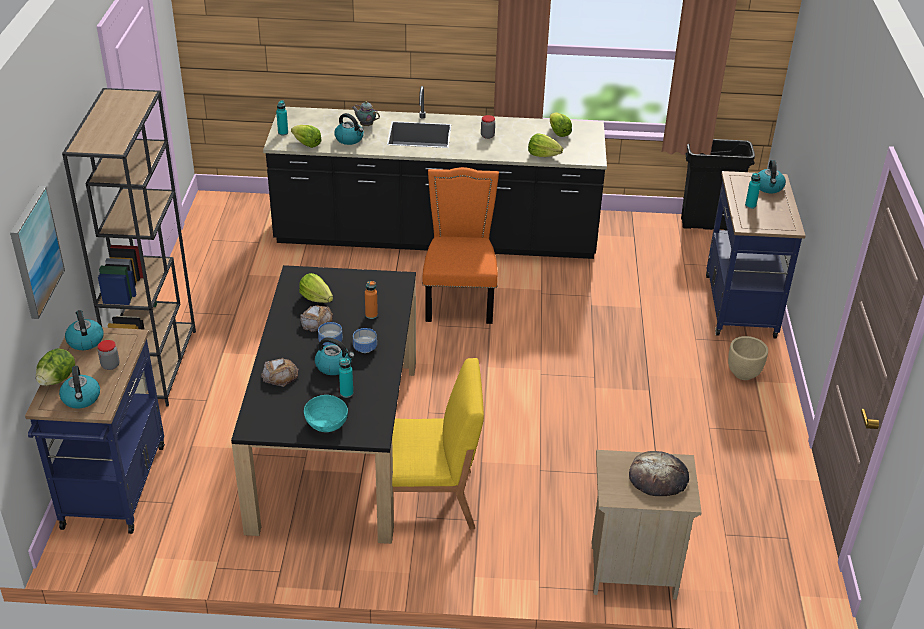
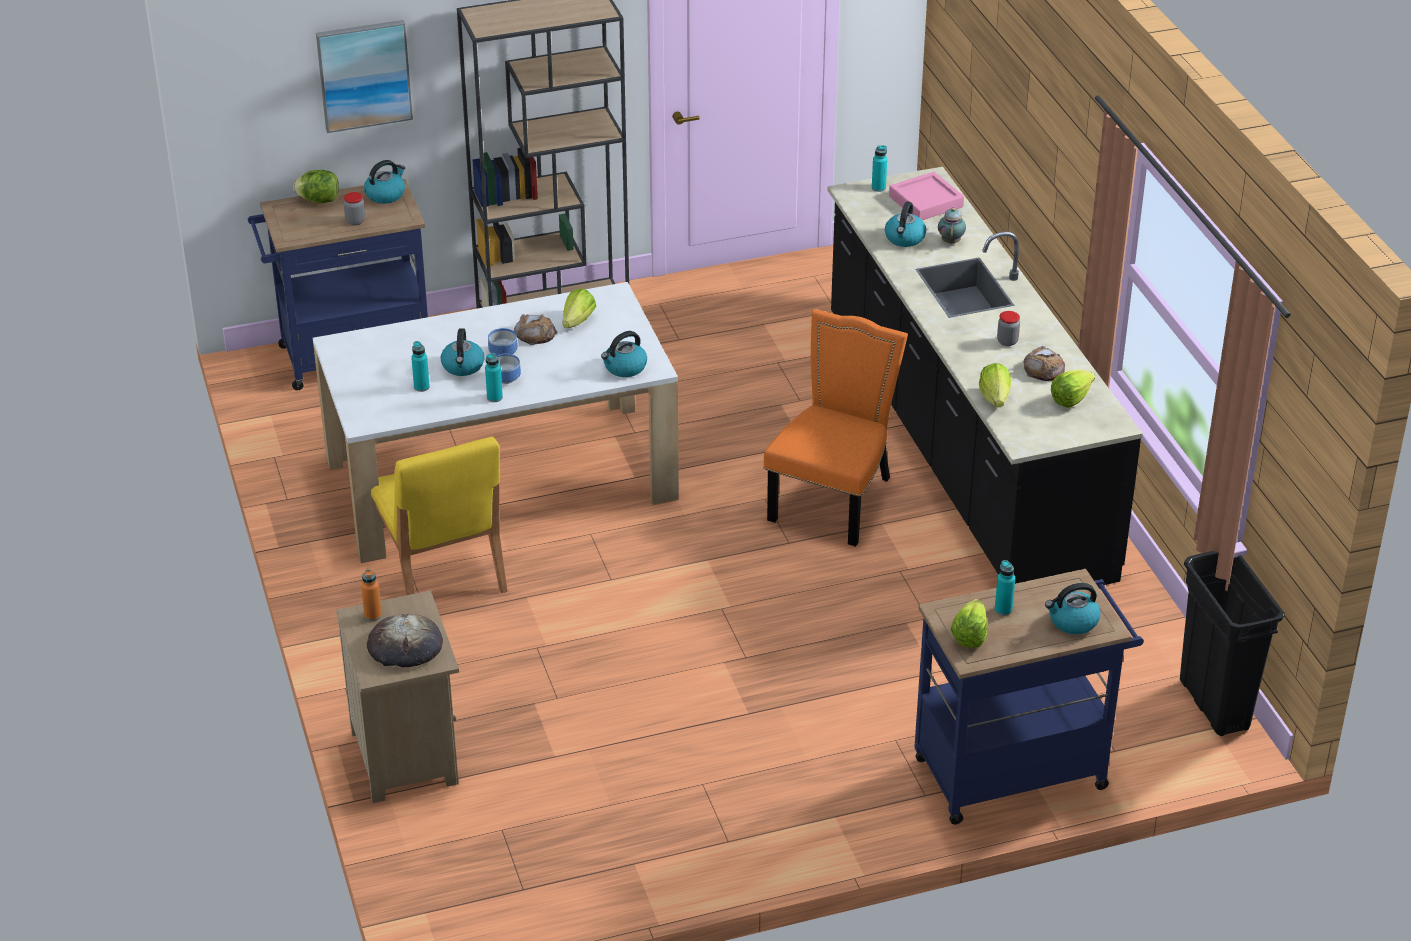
camera: 70 degrees right, 0 degrees up
(81, 398) = (298, 222): kettle -> kettle (624, 368)
(280, 375) = (428, 337): bread -> bread (1044, 369)
(307, 144) = (865, 212): lettuce -> lettuce (969, 636)
(314, 121) = (926, 202): none -> pink tray
(326, 423) = (366, 387): turquoise bowl -> none
(336, 441) = (500, 479): black dining table -> white dining table
(371, 315) = (570, 367): orange bottle -> orange bottle (373, 615)
(386, 359) = (494, 397): none -> turquoise bottle
(459, 300) = (832, 502): orange chair -> orange chair turned 45 degrees counterclockwise
(743, 374) = (843, 801): beige planter -> none

